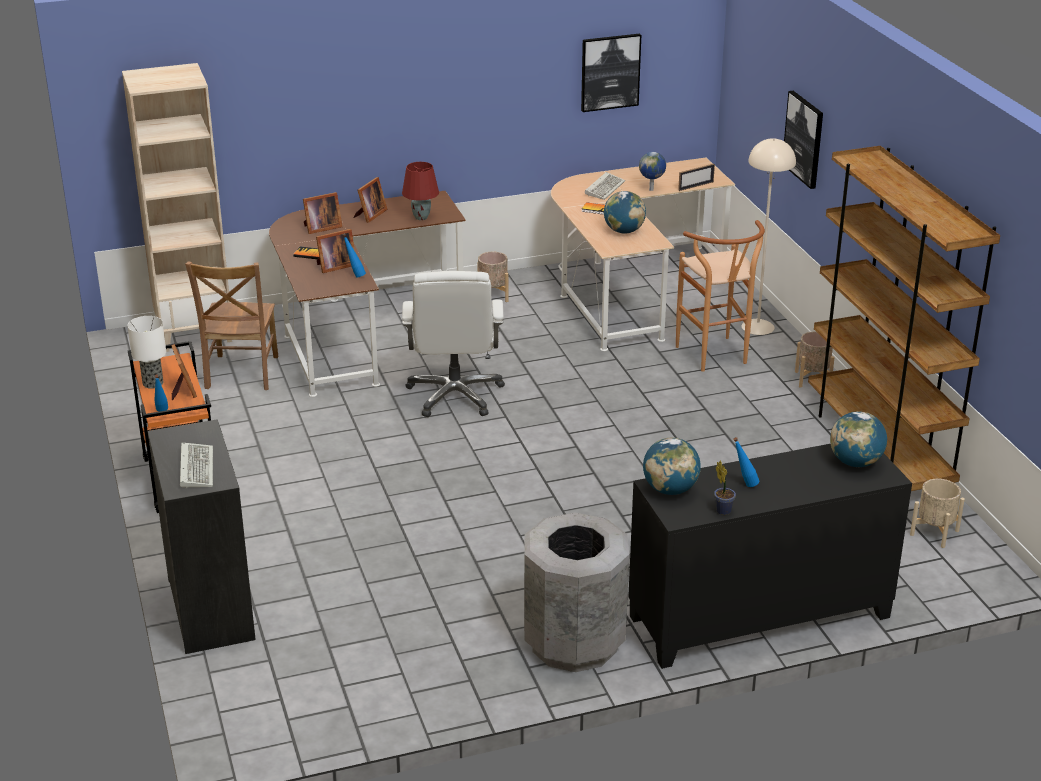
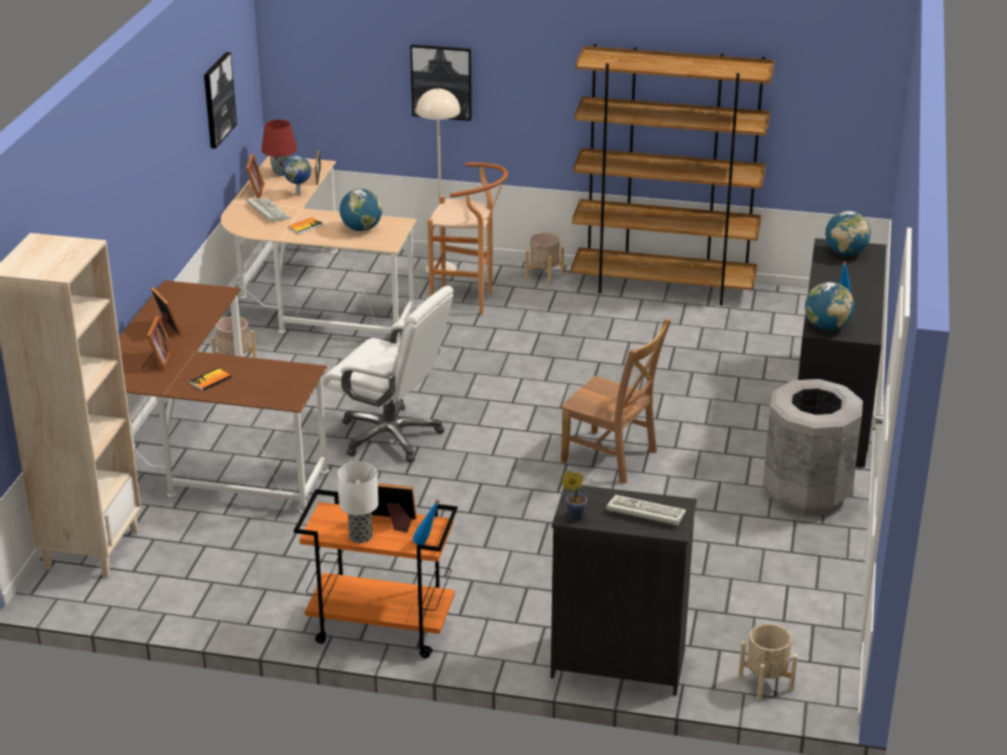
camera: 60 degrees left, 0 degrees up
(241, 374) = (214, 541): brown chair -> brown chair (612, 458)
(334, 266) = (253, 375): picture frame -> picture frame (253, 192)
(355, 275) = (285, 370): blue bottle -> none
(420, 218) = (207, 307): red table lamp -> red table lamp (280, 173)
(722, 510) = (869, 317): potted plant -> potted plant (573, 516)
(934, 533) = (787, 308): beige planter -> beige planter (766, 683)

